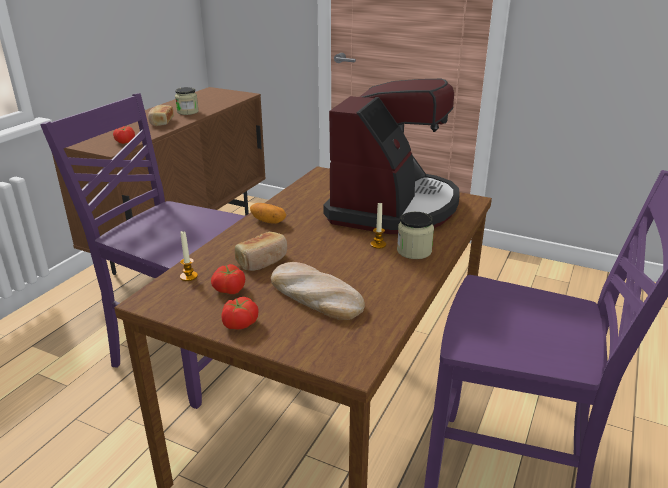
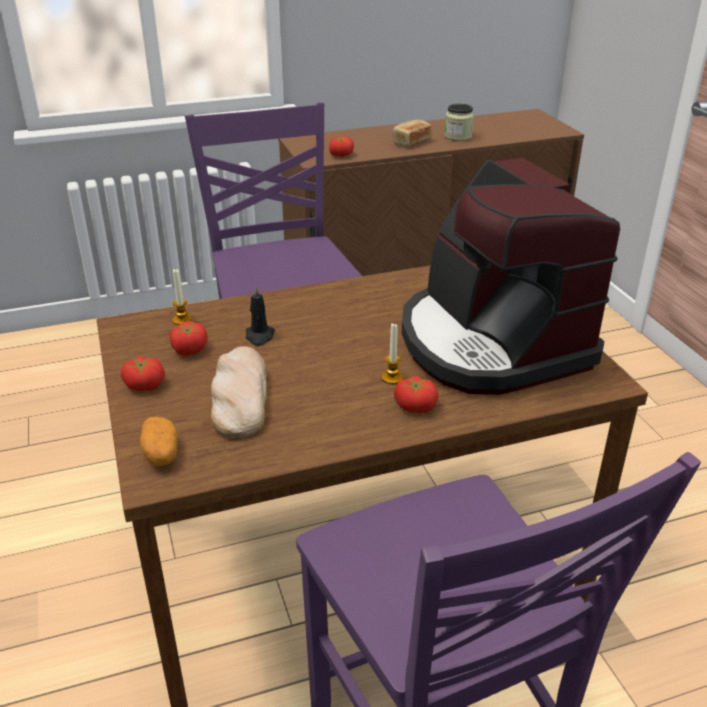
camera: 45 degrees right, 5 degrees up
(262, 261) = (259, 336): bread -> black candle
(268, 221) = (335, 297): potato -> potato (161, 453)
(393, 207) = (491, 343): coffee machine -> coffee machine turned 90 degrees clockwise
(414, 251) = (415, 405): jar -> tomato

